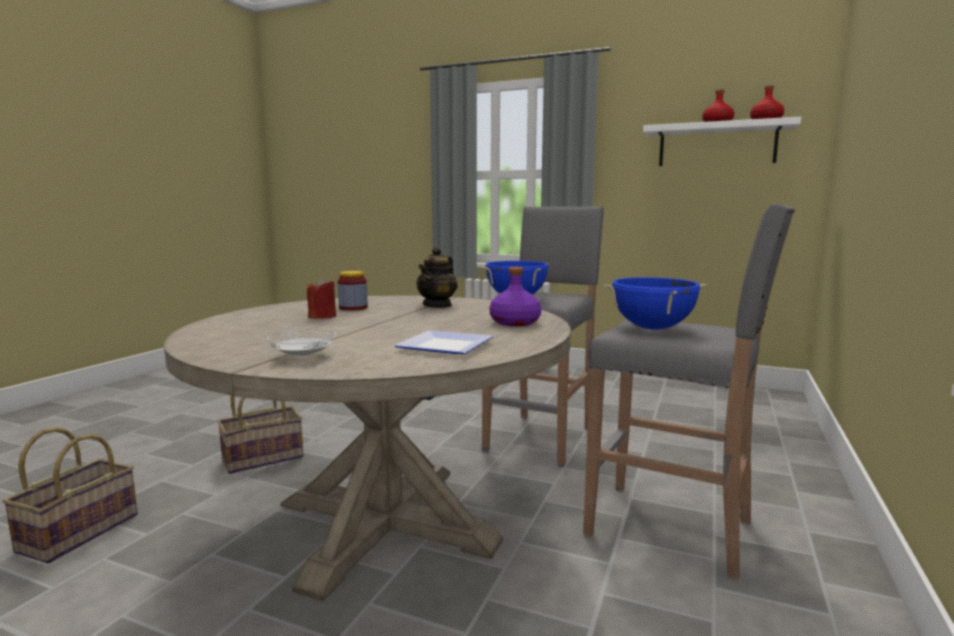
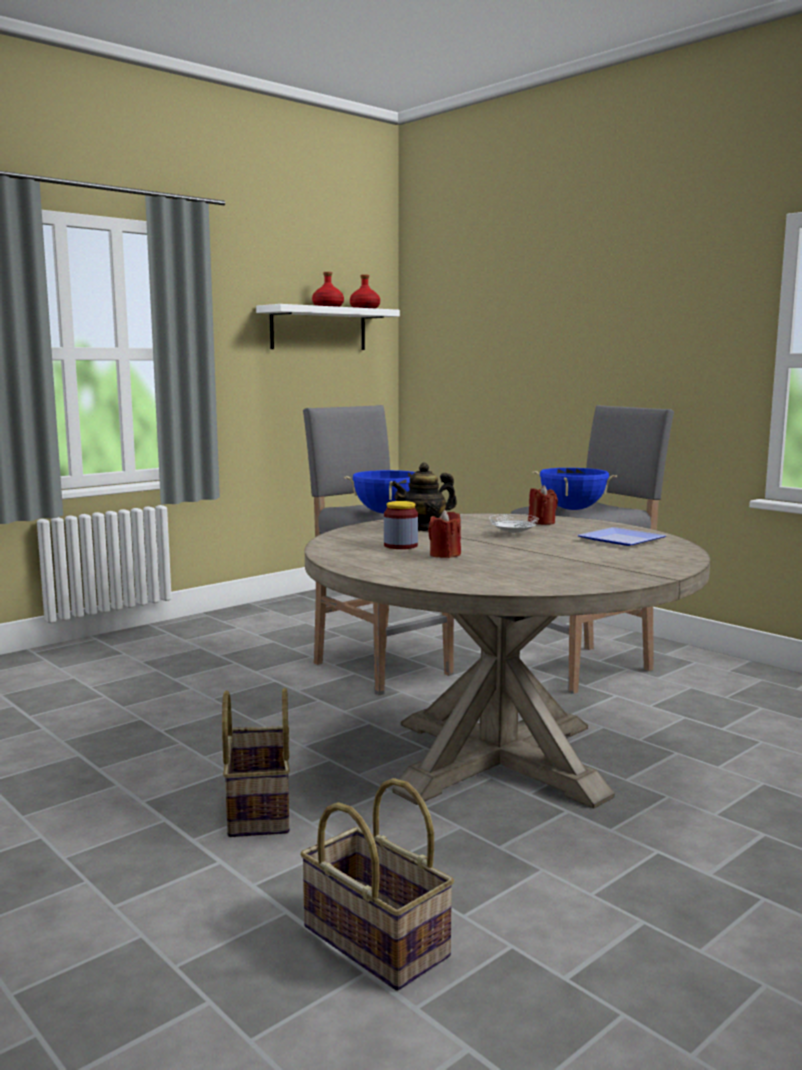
camera: 65 degrees left, 0 degrees up
(303, 357) = (635, 565): white plate -> white plate (513, 534)
(437, 305) = (424, 528): teapot -> teapot turned 105 degrees clockwise
(514, 323) = (542, 522): purple bottle -> red candle

